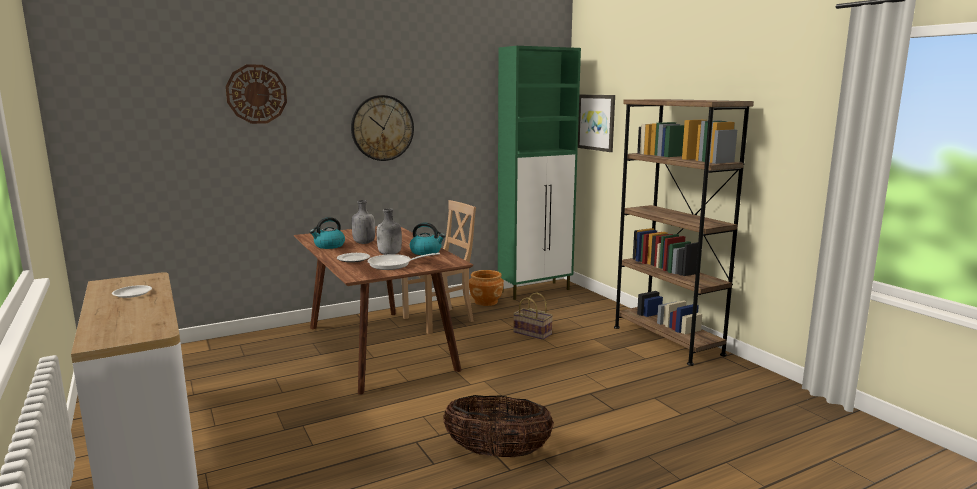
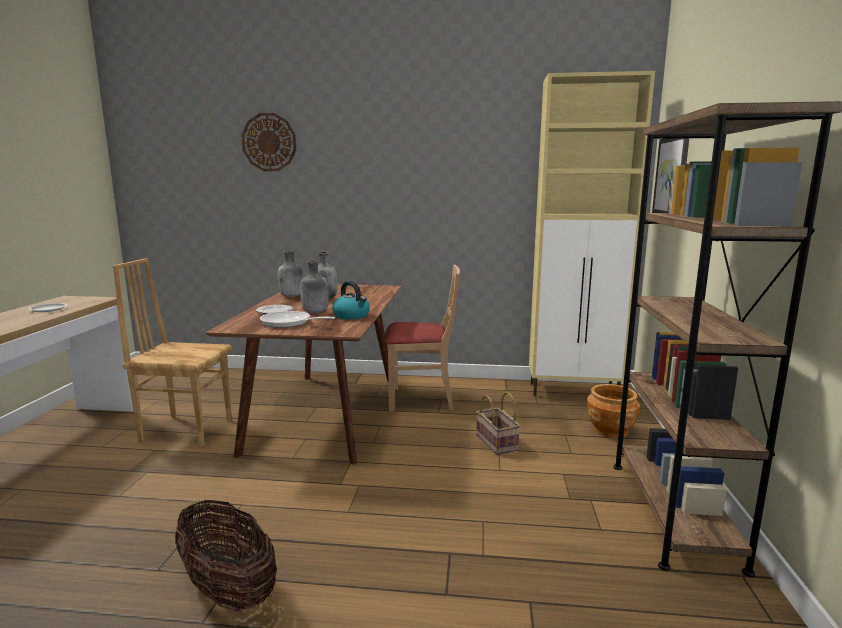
camera: 35 degrees right, 0 degrees up
(275, 391) = (187, 429): none -> brown chair
(329, 246) = (291, 296): kettle -> grey bottle
(382, 128) = (394, 179): wall clock -> none
(486, 302) = (498, 391): brown planter -> brown planter (610, 430)
(536, 290) = (574, 391): green cabinet -> beige cabinet

